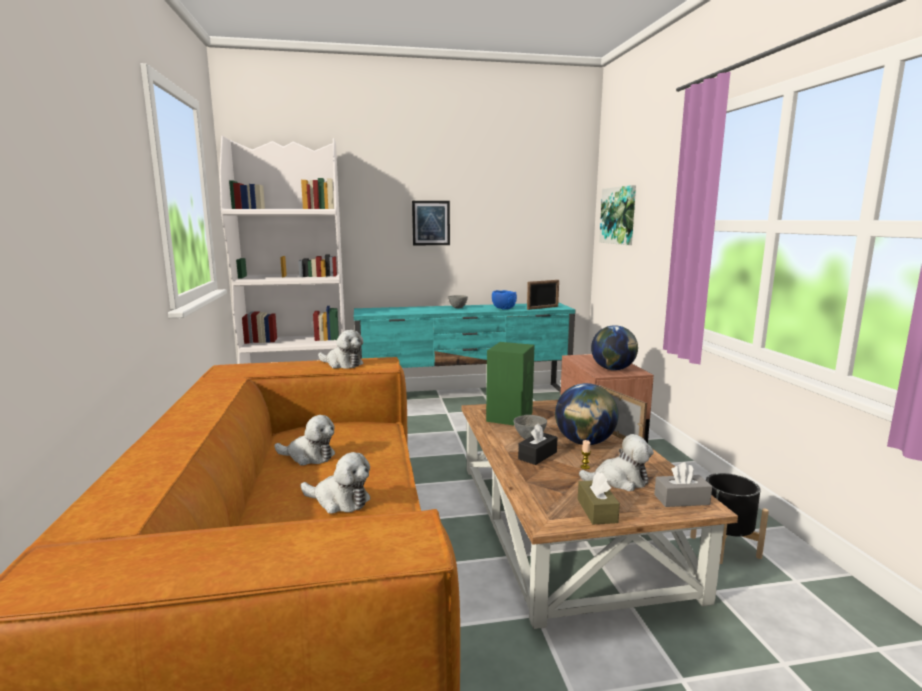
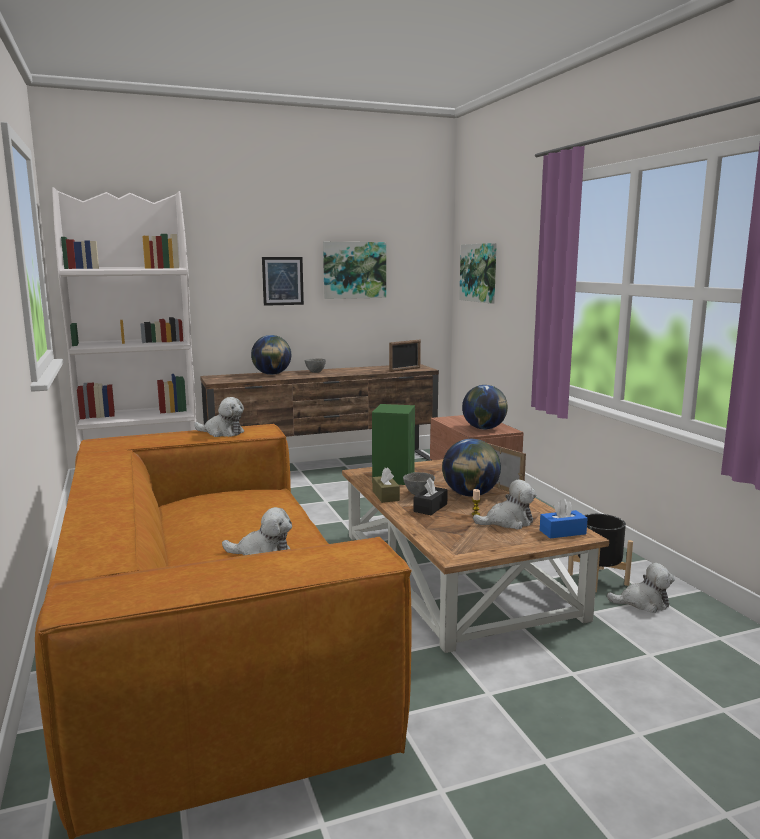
camera: 10 degrees left, 0 degrees up
(309, 456) = (211, 522): plush toy -> plush toy (643, 603)
(417, 308) = (272, 374): none -> globe
(465, 396) = (325, 467): turquoise tv stand -> brown tv stand
(498, 213) = (354, 270): none -> picture
(504, 309) = (365, 372): blue bowl -> none
(597, 511) = (494, 545): brown tissue box -> brown tissue box (385, 496)
(681, 499) = (562, 532): grey tissue box -> blue tissue box

